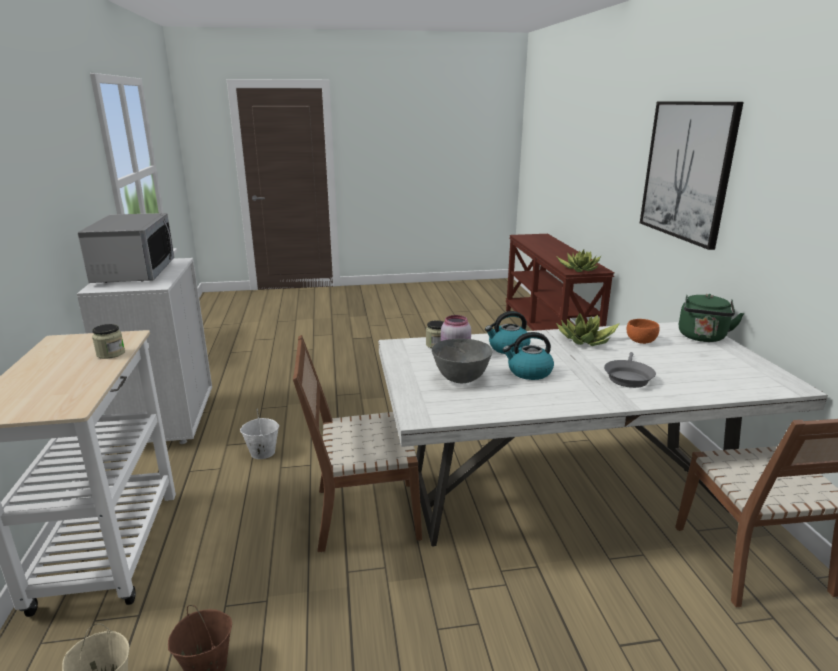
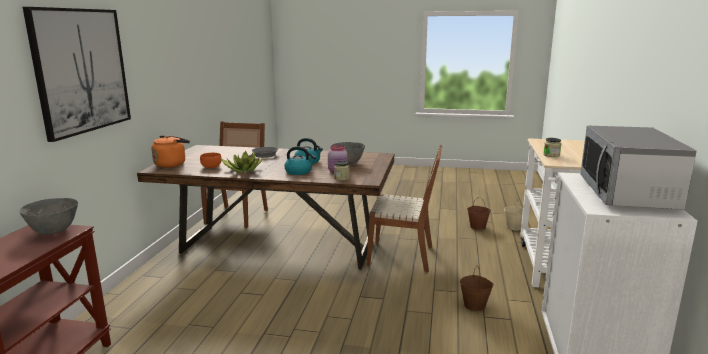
camera: 160 degrees left, 5 degrees down
(262, 453) = (475, 305): white bucket -> brown bucket
(564, 494) = (279, 247): white dining table -> brown dining table
(579, 269) = (53, 231): potted plant -> grey bowl
(702, 337) = (172, 164): green kettle -> orange kettle

